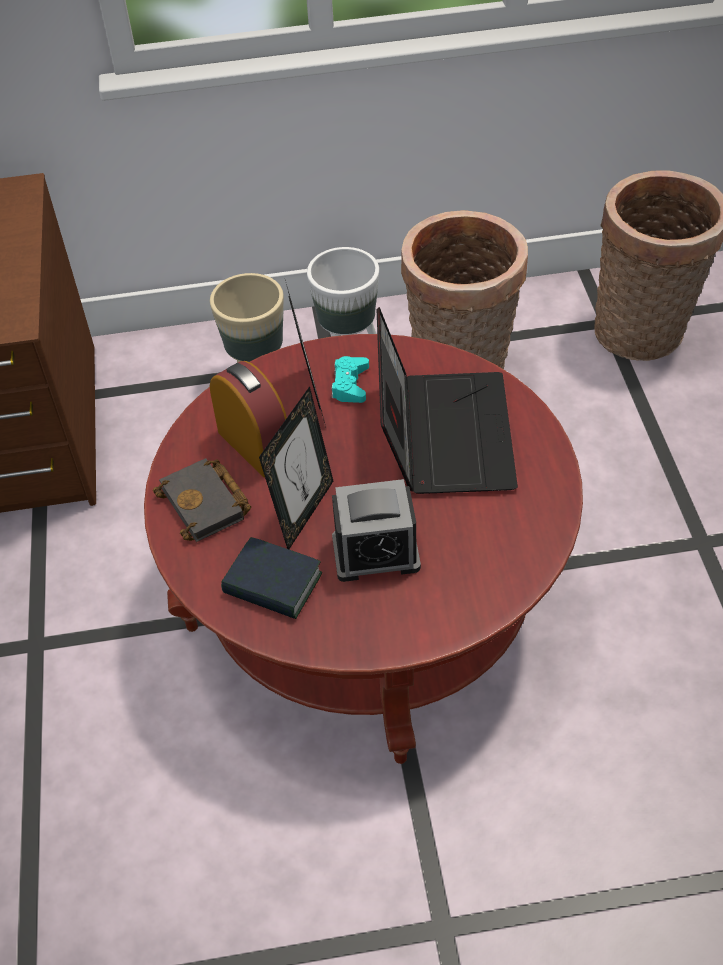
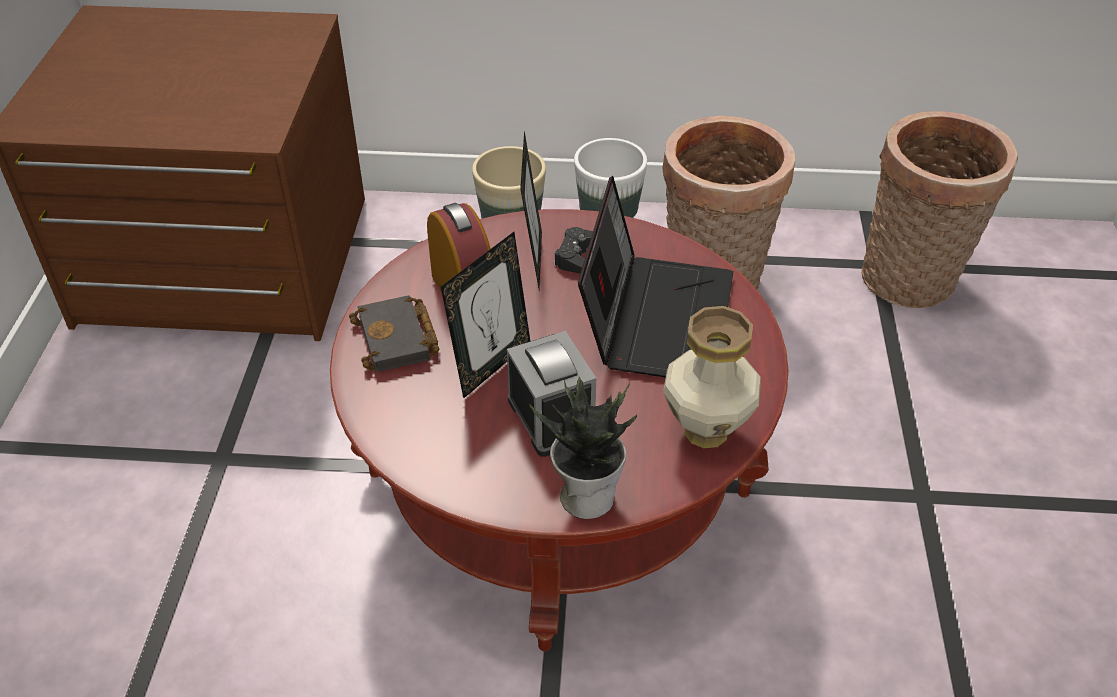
camera: 10 degrees right, 5 degrees down
(273, 584) = (438, 427): book -> none
(350, 384) = (576, 256): turquoise game controller -> black game controller
(376, 553) = (551, 417): alarm clock -> alarm clock turned 120 degrees counterclockwise
(431, 621) = (587, 495): none -> potted plant
(521, 536) = (706, 430): none -> vase

